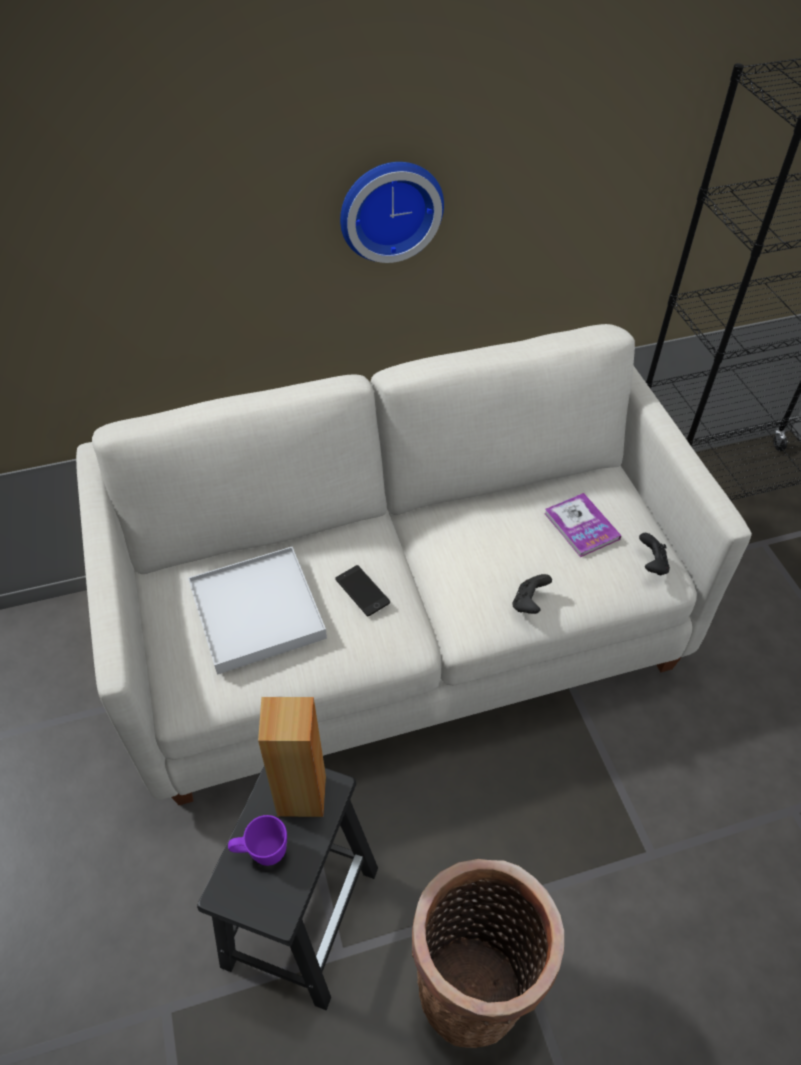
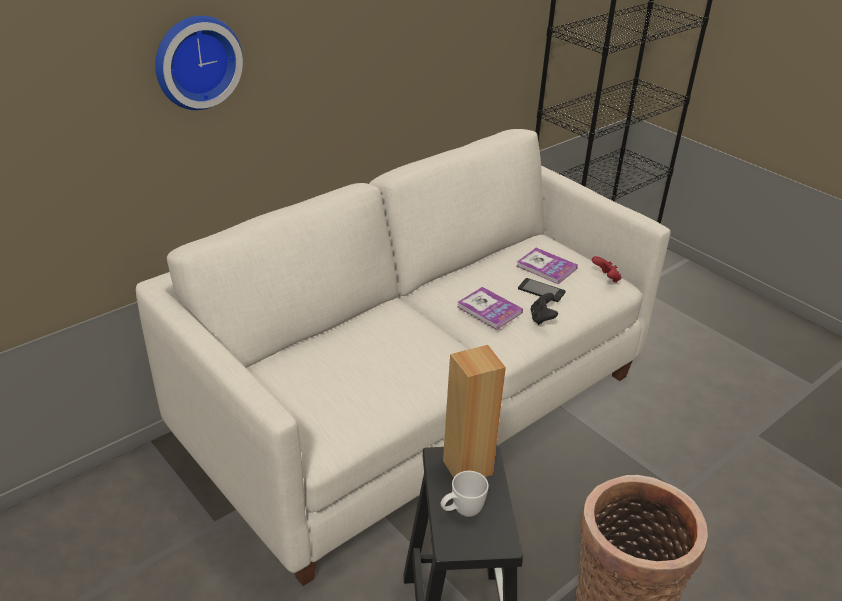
camera: 25 degrees left, 15 degrees down
(258, 612) = (345, 374): white tray -> none
(261, 852) = (461, 511): purple mug -> white mug
(362, 591) = (418, 340): phone -> phone (541, 290)
(389, 208) = (364, 52): wall clock -> wall clock (196, 61)
(471, 571) = (489, 309): none -> book
(651, 564) = (606, 278): black game controller -> red game controller

